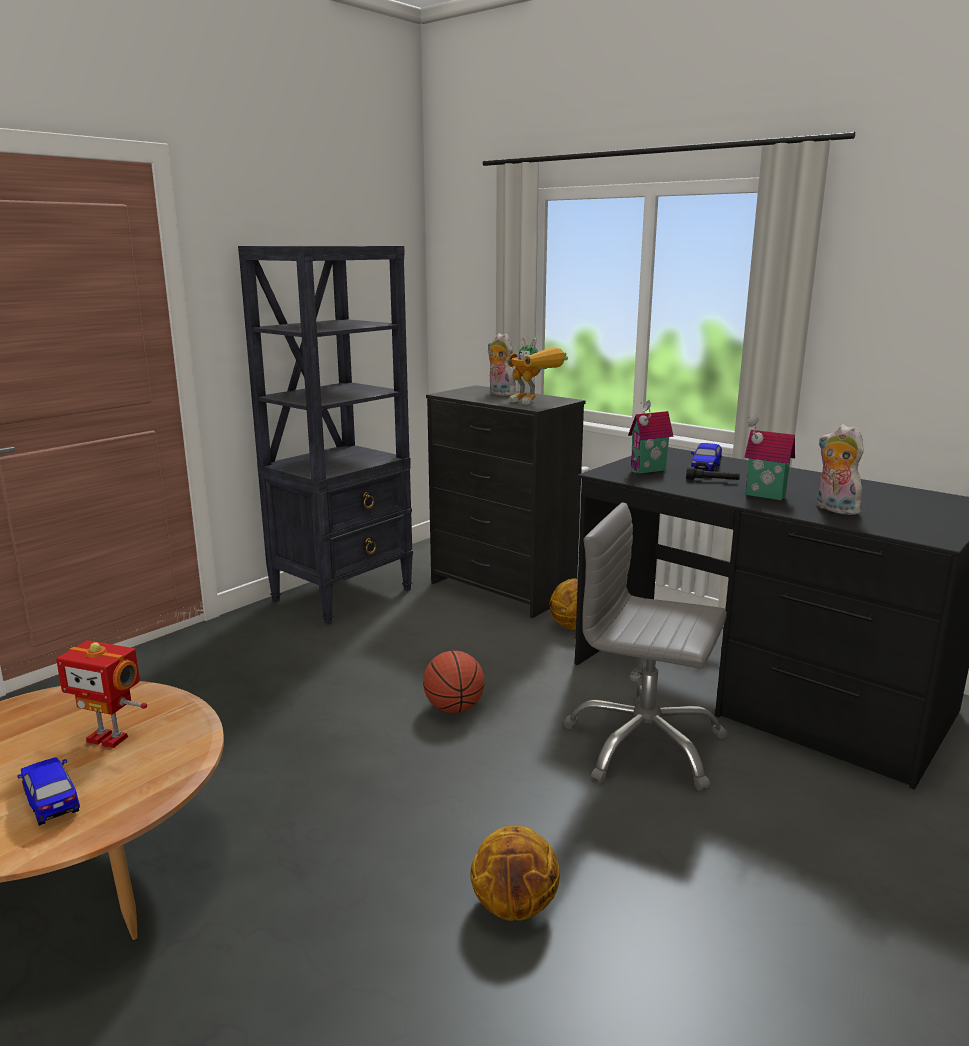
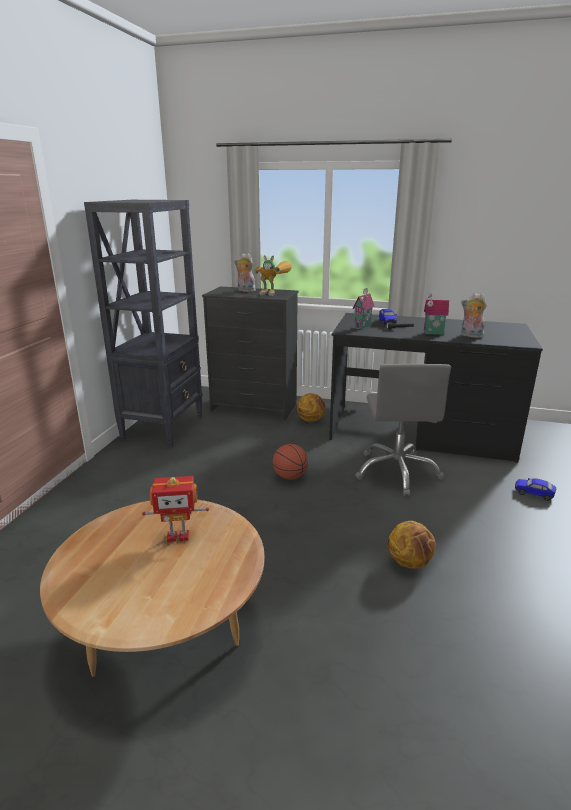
camera: 25 degrees left, 5 degrees up
(51, 801) = (189, 579): toy car -> toy car (533, 493)
(644, 745) = (397, 471): grey office chair -> grey office chair turned 90 degrees counterclockwise

